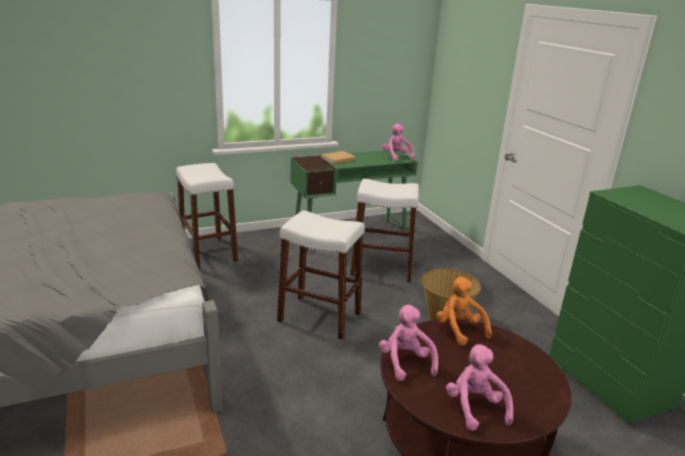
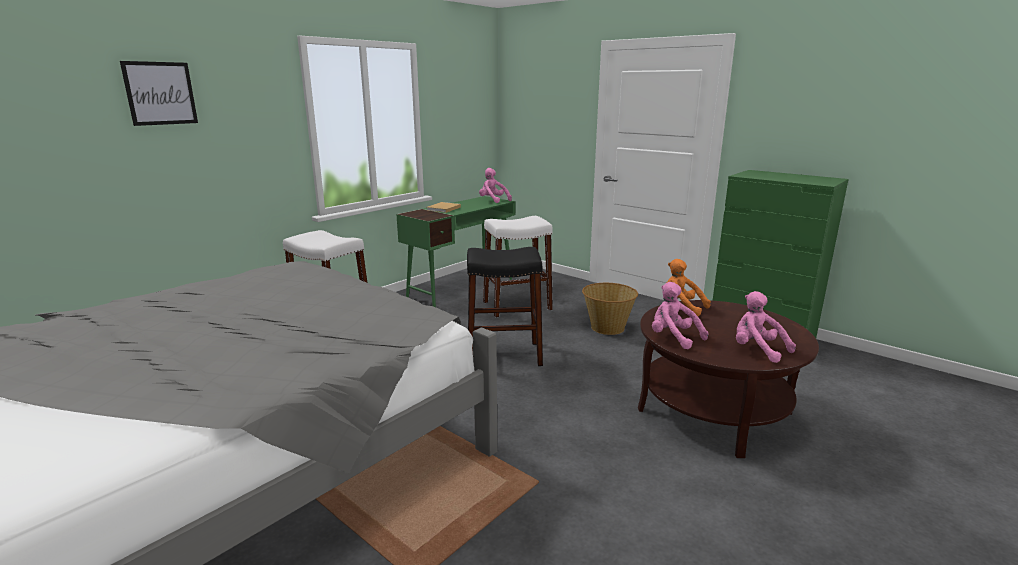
camera: 25 degrees left, 5 degrees down
(84, 39) = (160, 93): none -> picture
(319, 317) = (504, 355): white stool -> black stool

